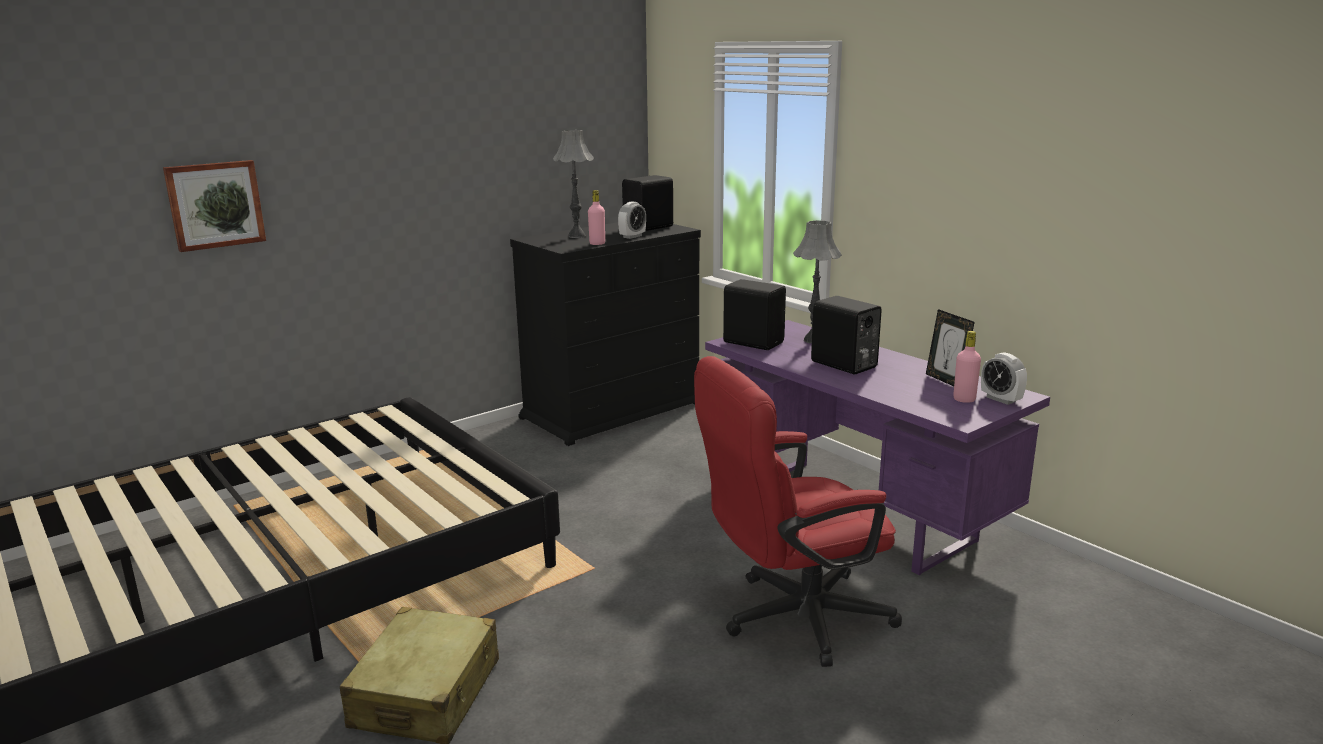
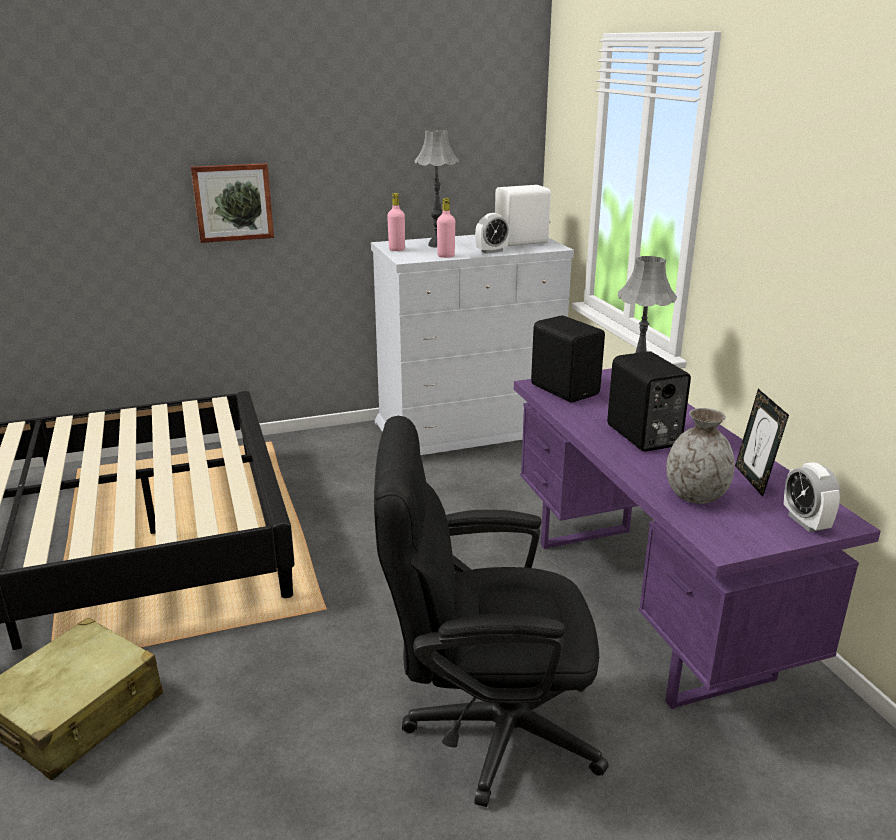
camera: 20 degrees right, 5 degrees up
(215, 205) = (62, 188): picture -> picture (233, 202)
(612, 410) = (468, 429): black dresser -> white dresser
(649, 228) = (522, 242): black speaker -> white speaker
(792, 618) = (485, 727): red office chair -> black office chair
(916, 396) = (695, 496): none -> grey vase
(964, 399) = (754, 513): pink bottle -> pink bottle (396, 249)

